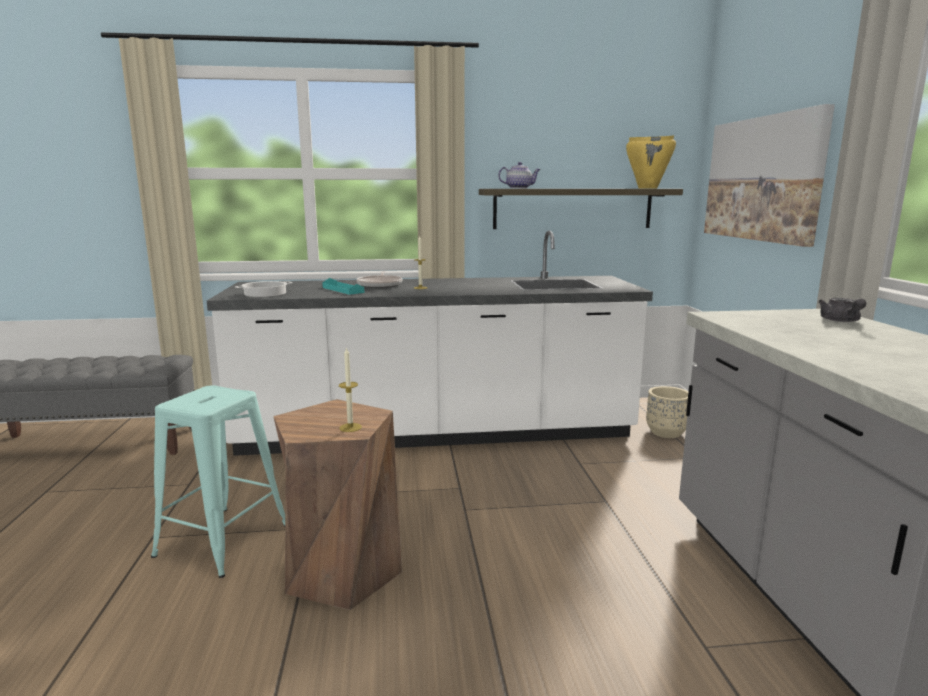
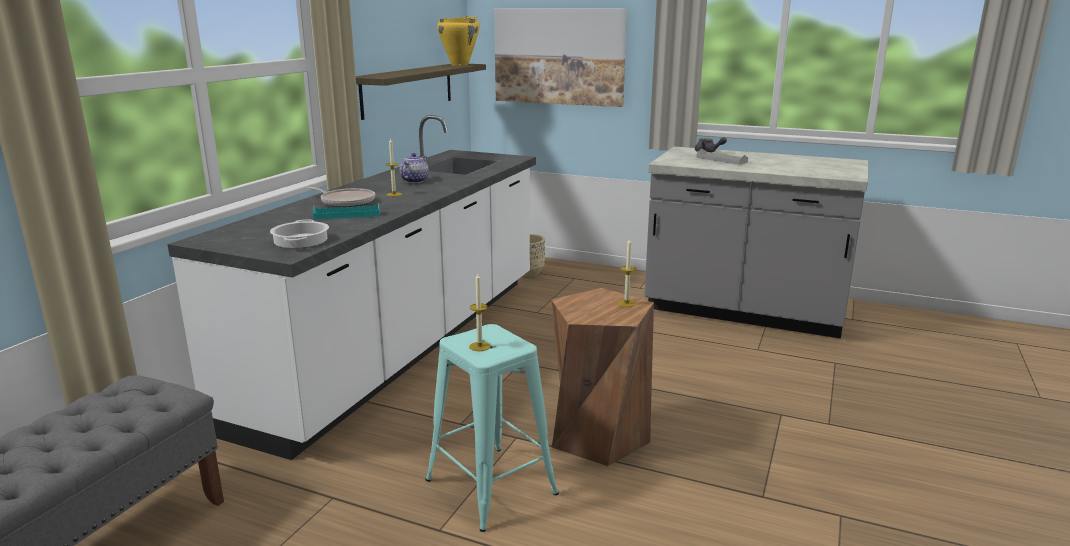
camera: 60 degrees left, 5 degrees up
(198, 398) = (479, 346): none -> candle
(519, 188) = (388, 74): teapot -> teapot (414, 180)
(809, 330) = (721, 160): none -> grey tray

